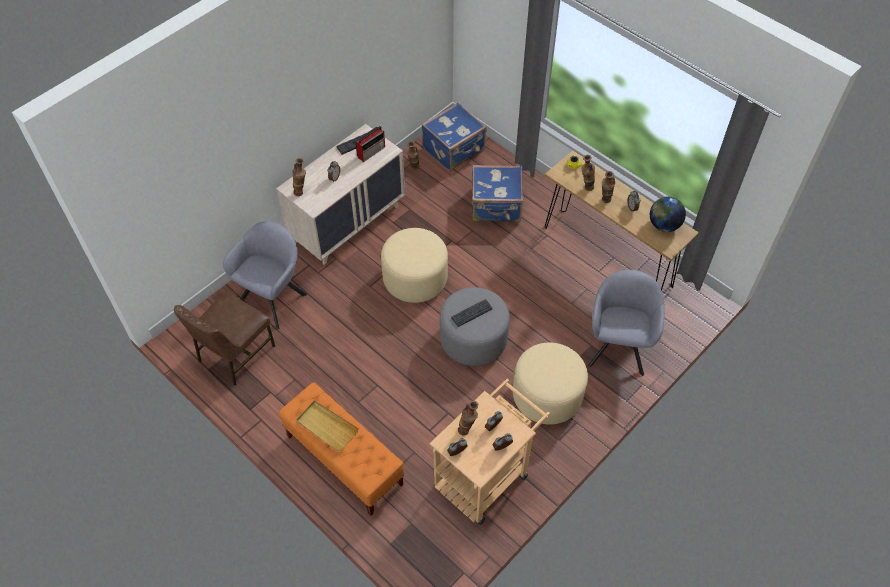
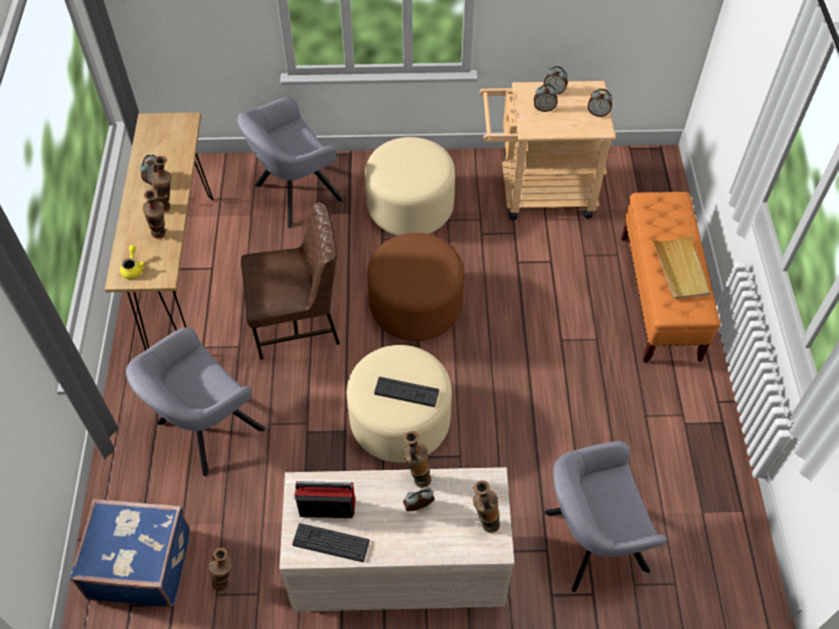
camera: 135 degrees left, 0 degrees up
(235, 354) = (695, 504): brown chair -> brown chair (298, 322)
(467, 430) = (570, 122): vase -> vase (417, 477)
(471, 313) = (419, 267): keyboard -> keyboard (406, 392)
(473, 339) = (416, 305): grey ottoman -> brown ottoman
(496, 206) = (205, 429): blue suitcase -> grey armchair
(663, 225) = (155, 142): globe -> none

